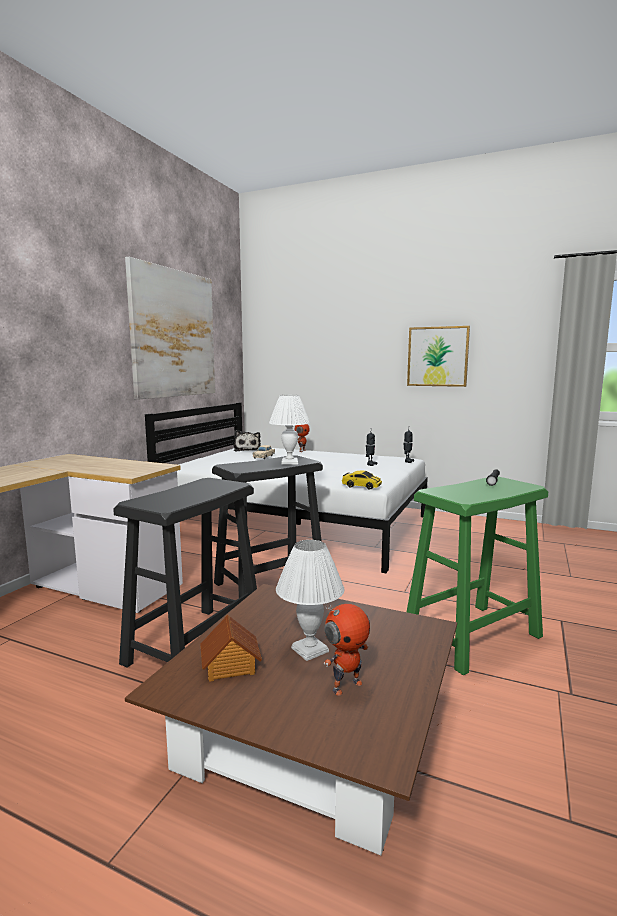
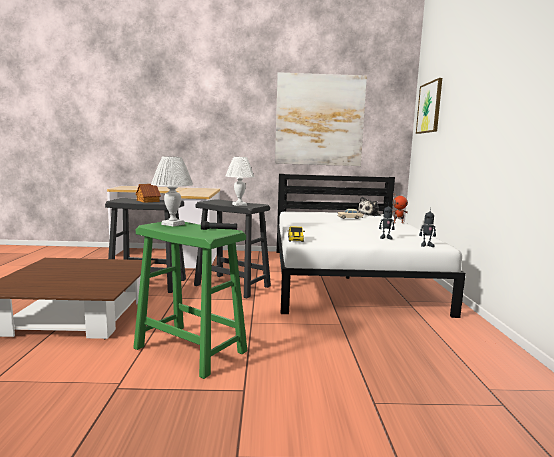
camera: 65 degrees right, 0 degrees up
(230, 666) = (65, 265): toy house -> toy house (147, 201)
(309, 649) = (79, 274): white table lamp -> white table lamp (173, 224)
(346, 685) = (44, 282): toy robot -> none
(437, 356) = (509, 130): picture -> picture (429, 107)

